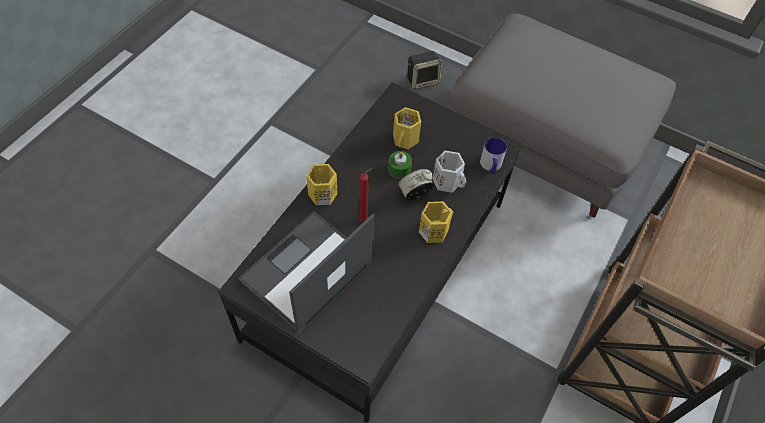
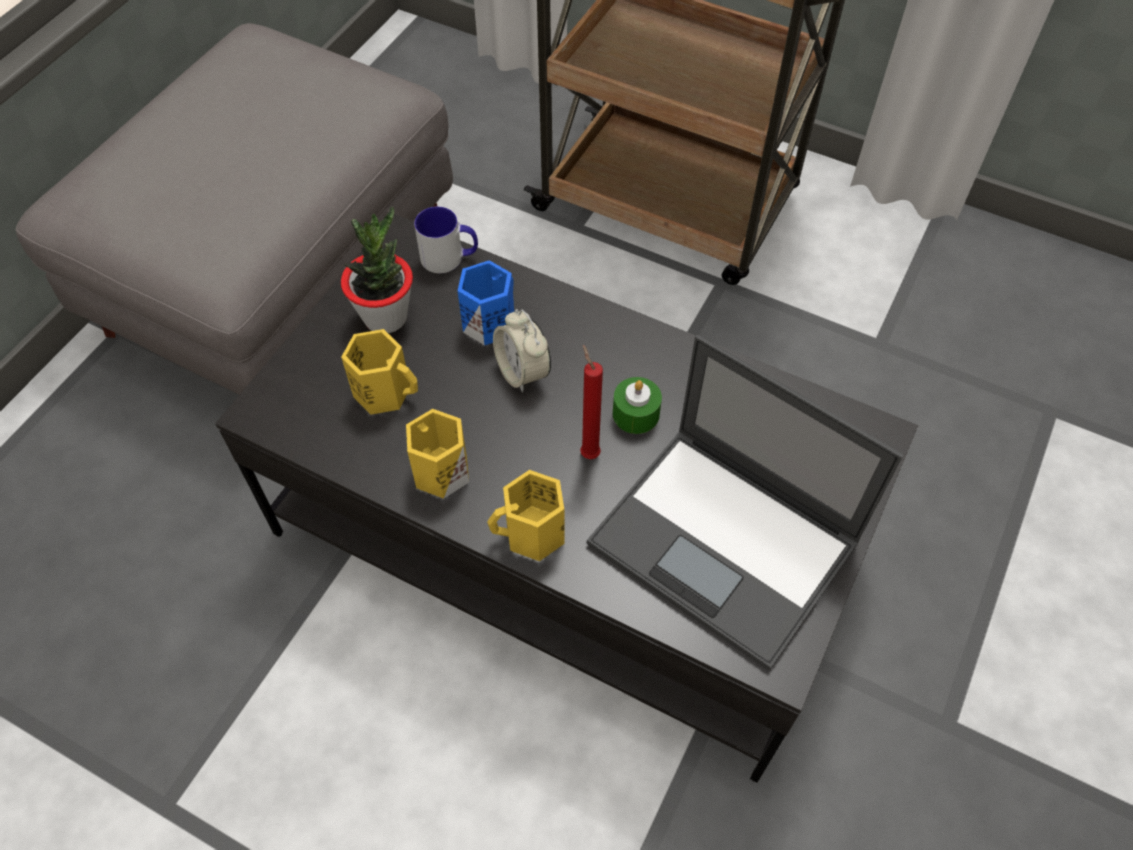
camera: 90 degrees left, 0 degrees up
(399, 169) = (462, 399): green candle -> green candle (636, 414)
(423, 80) = (80, 473): speaker -> none
(434, 230) = (601, 341): yellow mug -> yellow mug (438, 471)
(448, 181) = (489, 321): white mug -> blue mug
(450, 140) = (385, 317): none -> potted plant

